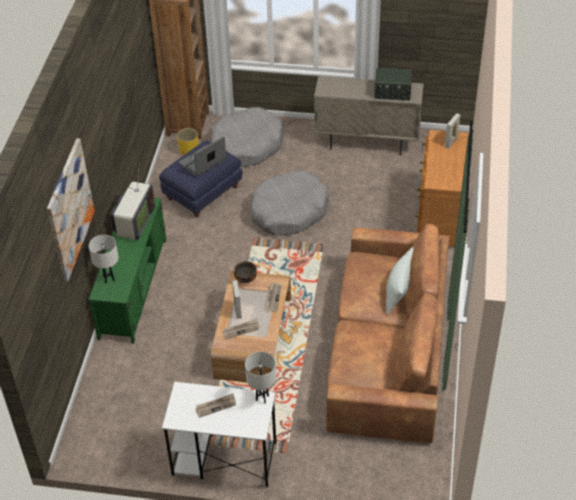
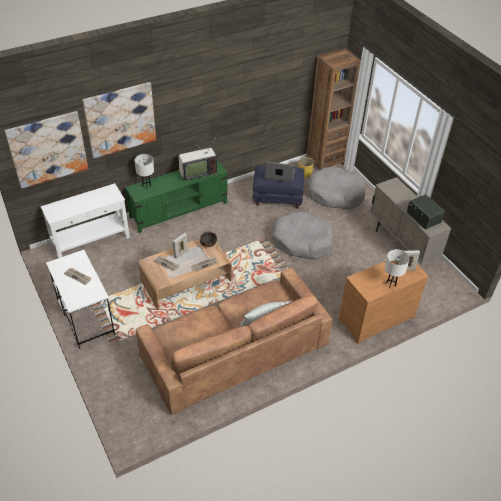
camera: 50 degrees right, 0 degrees up
(39, 304) = (48, 149): none -> picture
(101, 396) = (91, 241): none -> white console table
(262, 398) = (99, 294): white table lamp -> white table lamp (391, 284)

